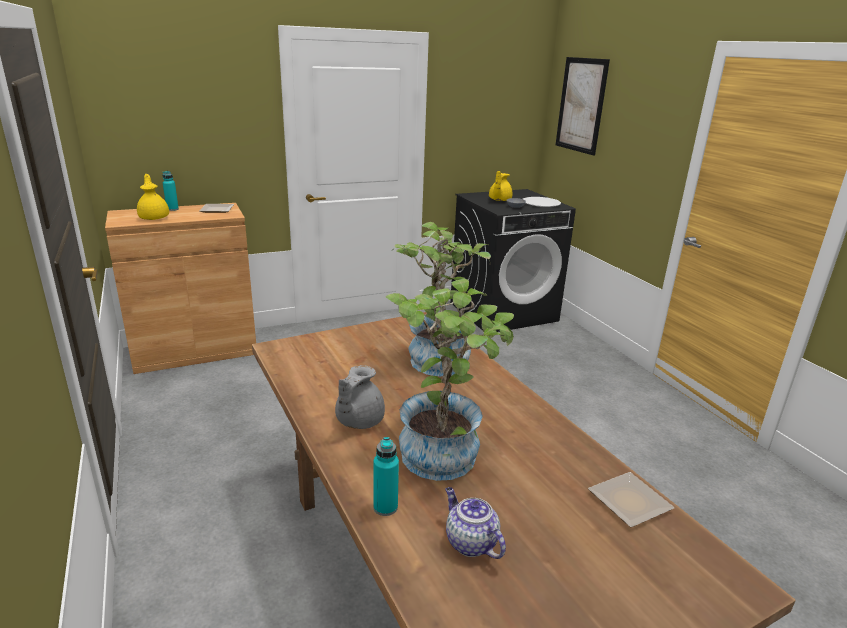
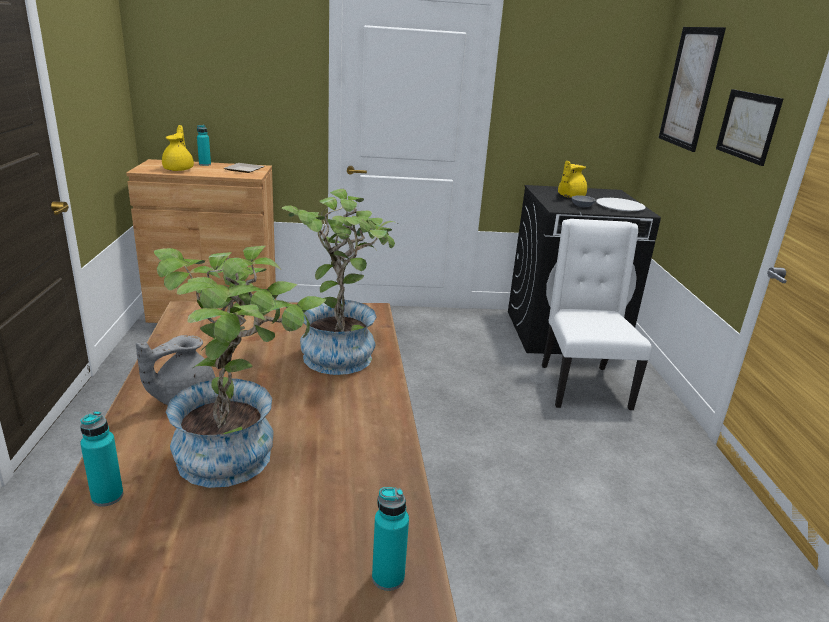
camera: 20 degrees right, 0 degrees up
(470, 542) = (149, 564): teapot -> none
(542, 351) = (582, 386): none -> white chair
(626, 501) = (388, 577): plate -> turquoise bottle
(644, 134) = (748, 126): none -> picture

